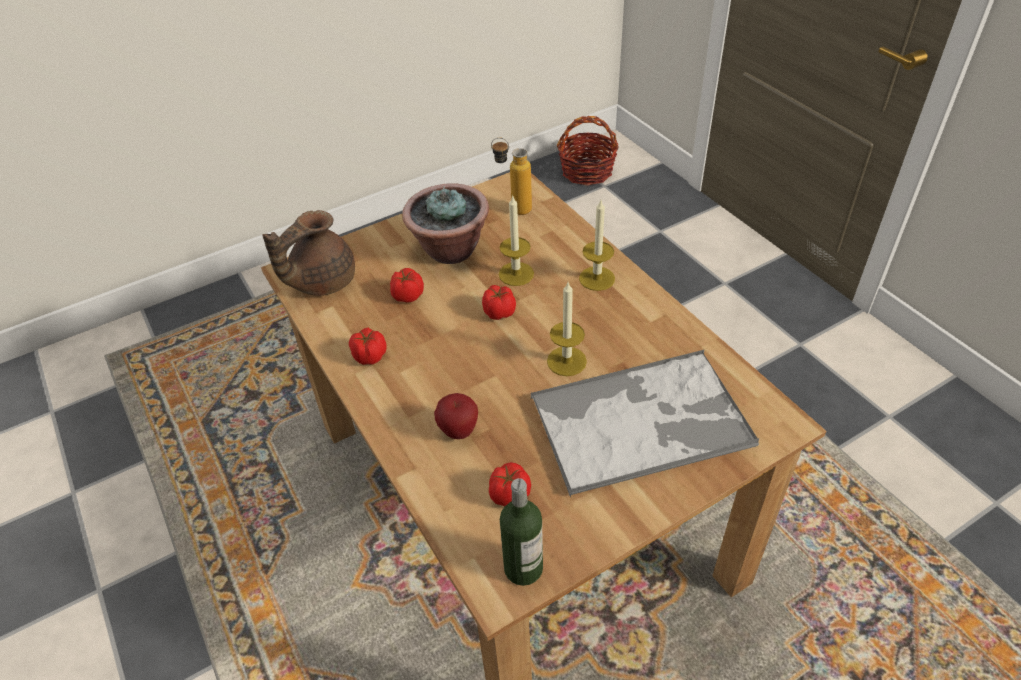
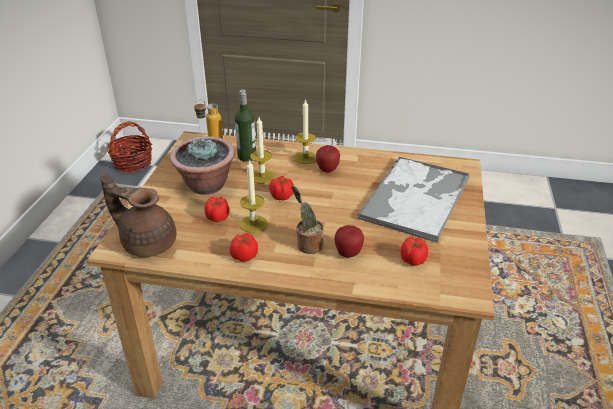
camera: 50 degrees left, 10 degrees down
(321, 281) = (147, 242): brown teapot -> brown teapot turned 120 degrees clockwise
(438, 389) = (307, 245): none -> potted plant
(523, 568) = (464, 280): bottle -> bottle (247, 157)
(566, 361) = (348, 196): candle -> candle (253, 224)
(596, 311) = (327, 170): none -> apple

